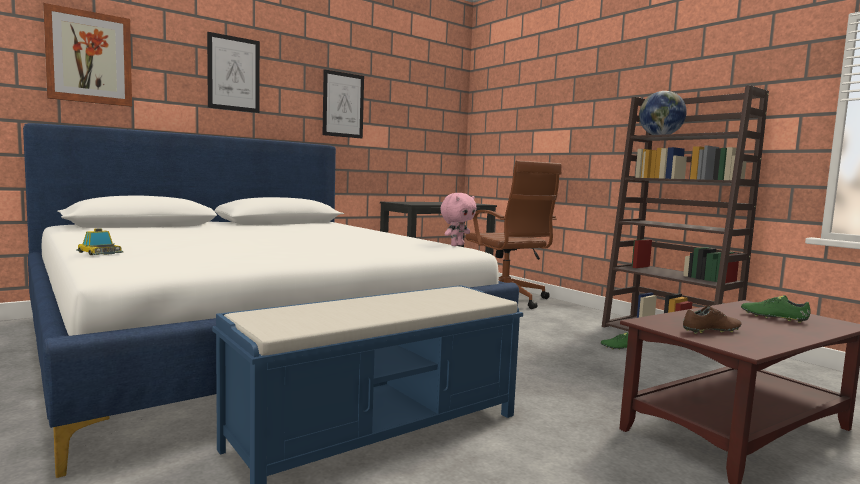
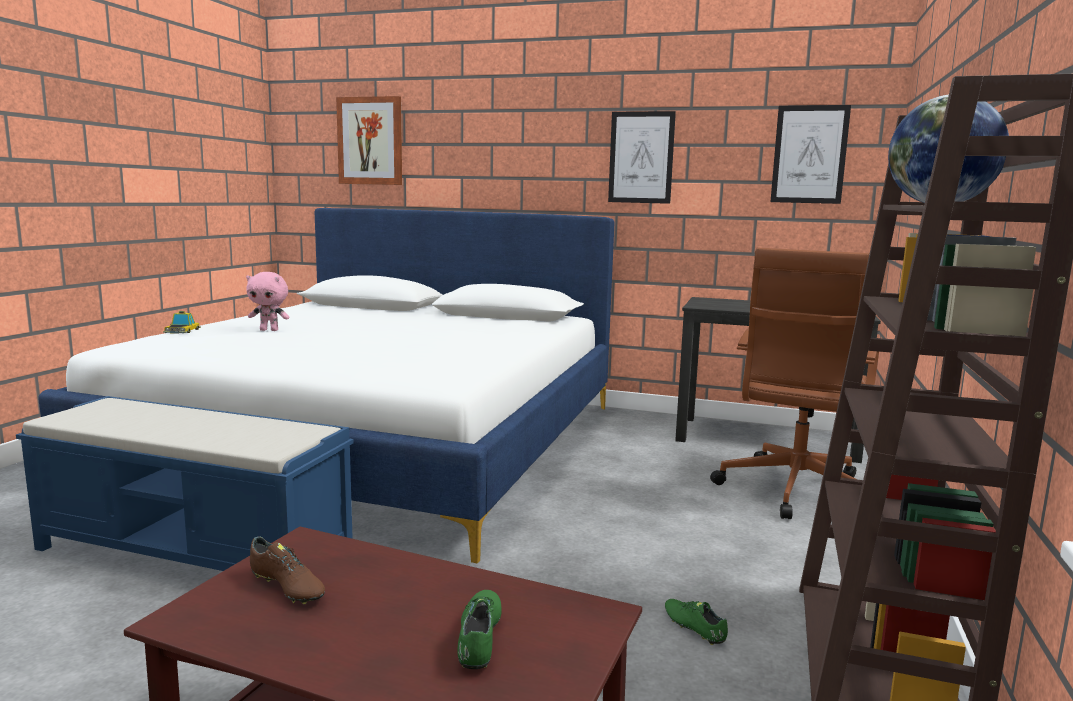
camera: 55 degrees right, 5 degrees up
(233, 73) = (498, 136): picture -> picture (809, 154)
(456, 245) = (479, 377): pink plush toy -> pink plush toy (269, 330)

